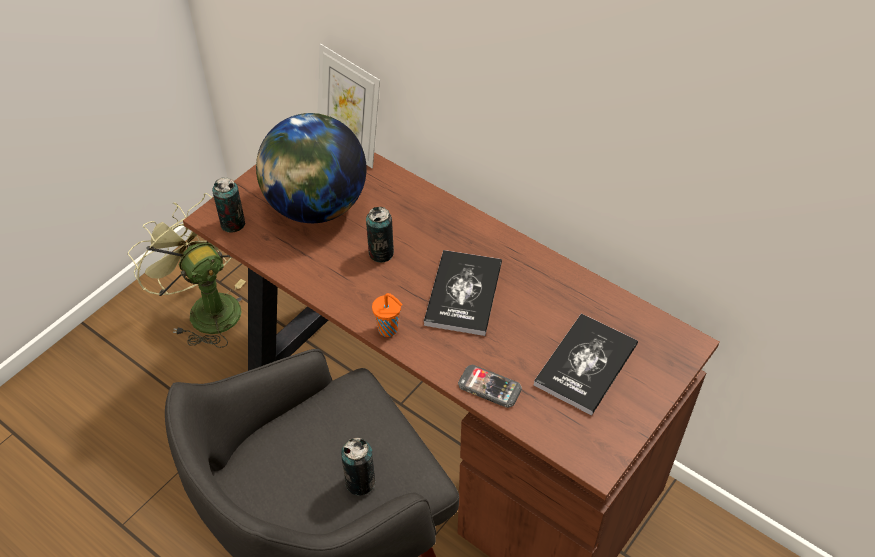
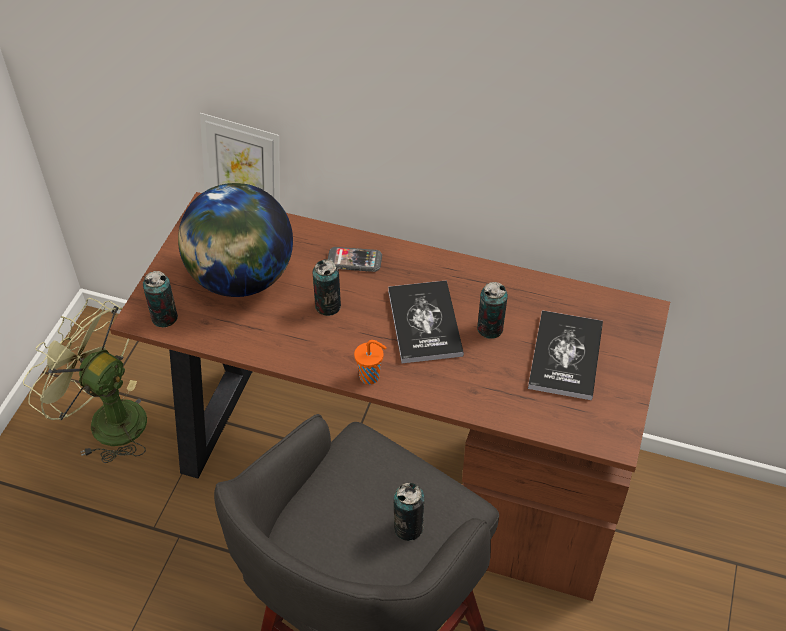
camera: 20 degrees left, 0 degrees up
(489, 387) = (489, 402): phone -> phone (354, 261)
(523, 317) = (490, 329): none -> can

